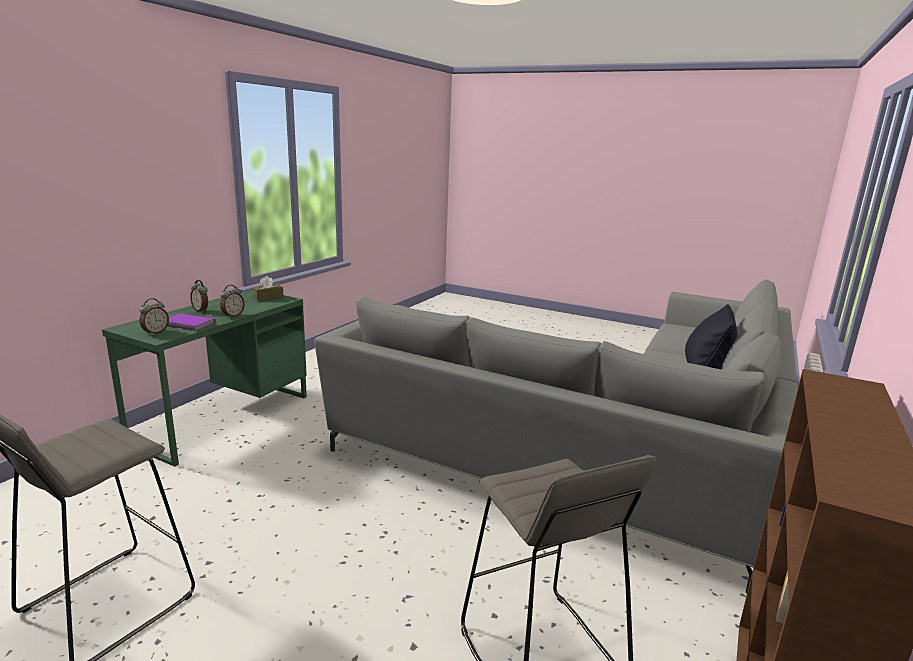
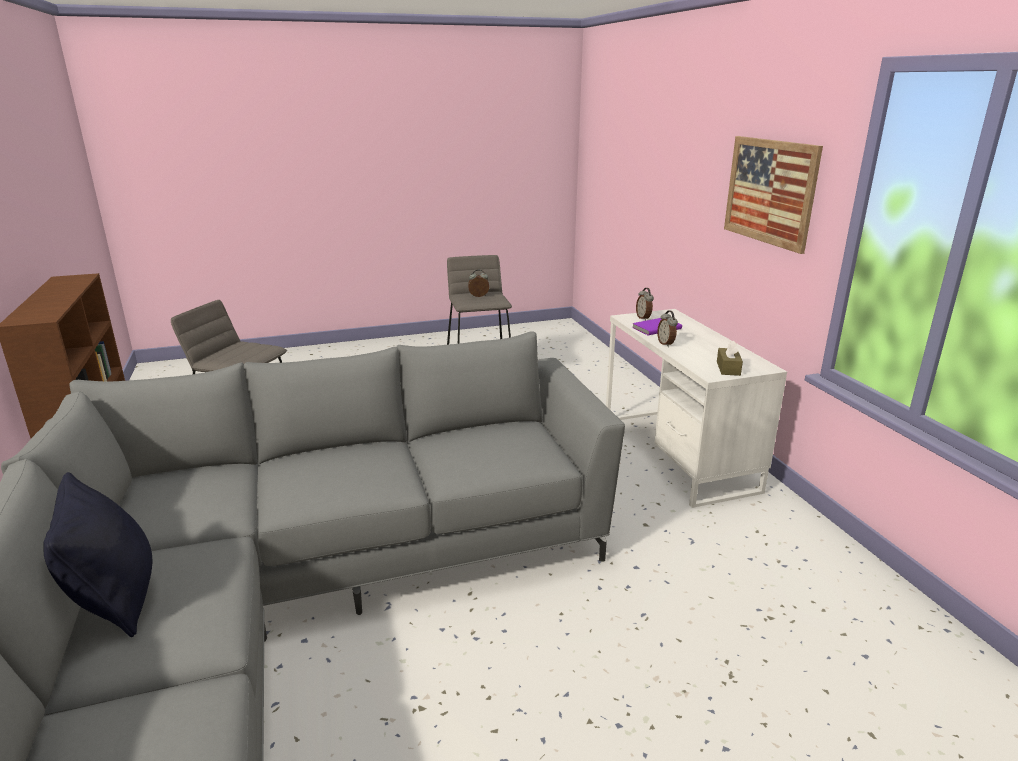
camera: 135 degrees right, 5 degrees up
(156, 173) = (770, 191): none -> picture
(201, 310) = (701, 337): alarm clock -> alarm clock (478, 296)
(224, 418) = (676, 453): green desk -> white desk

